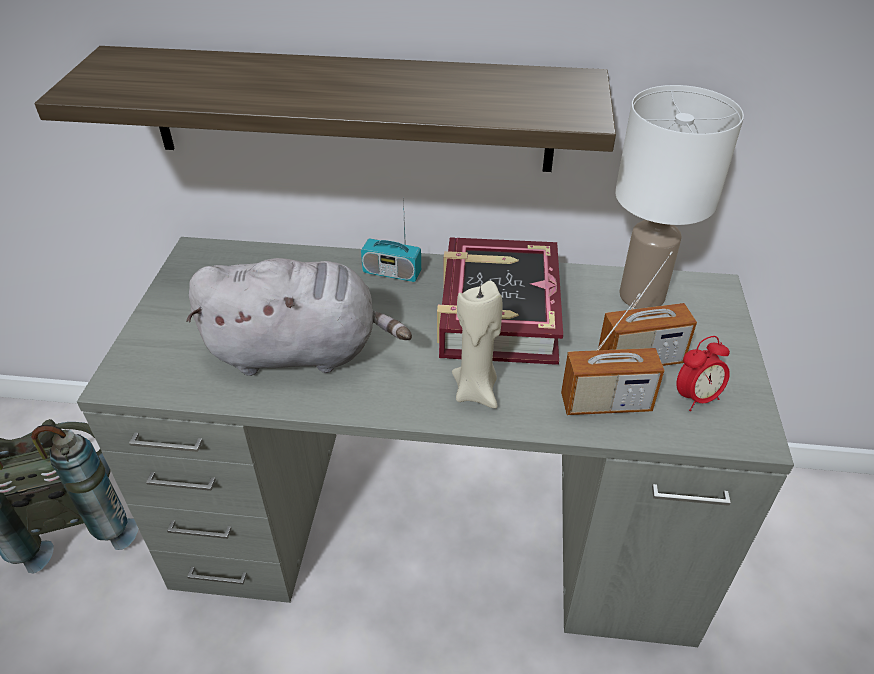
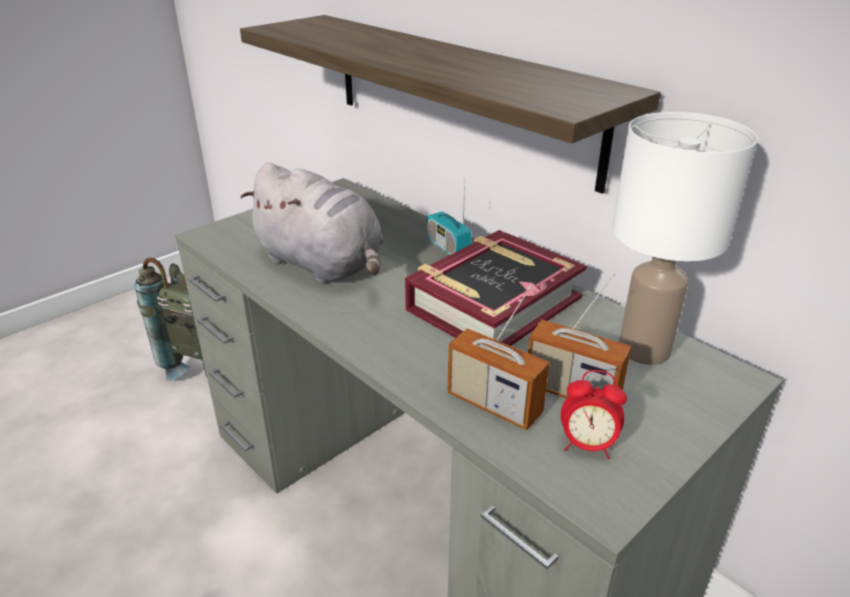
camera: 40 degrees right, 10 degrees down
(476, 391) = (403, 343): beige candle -> none

